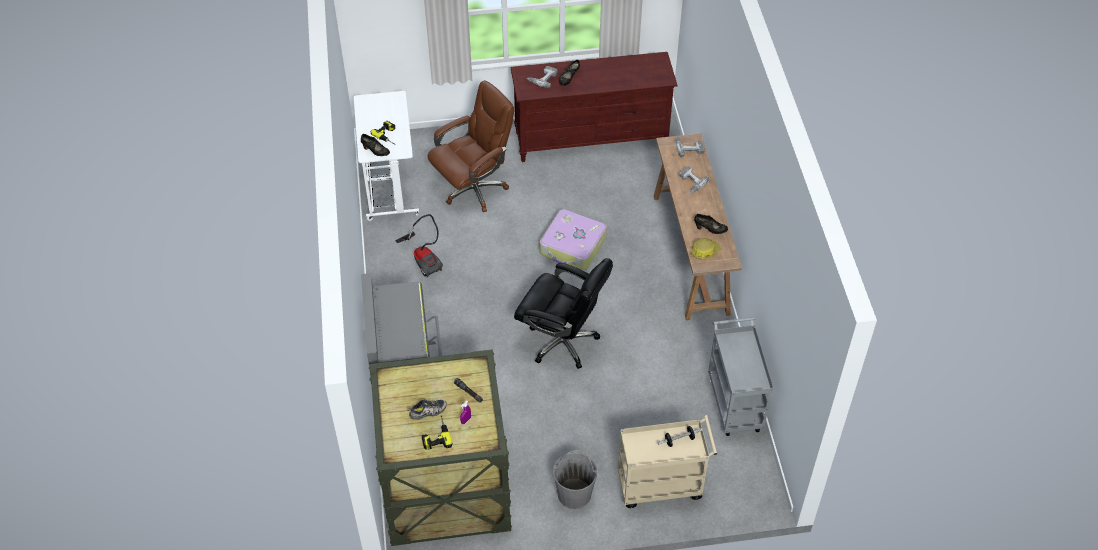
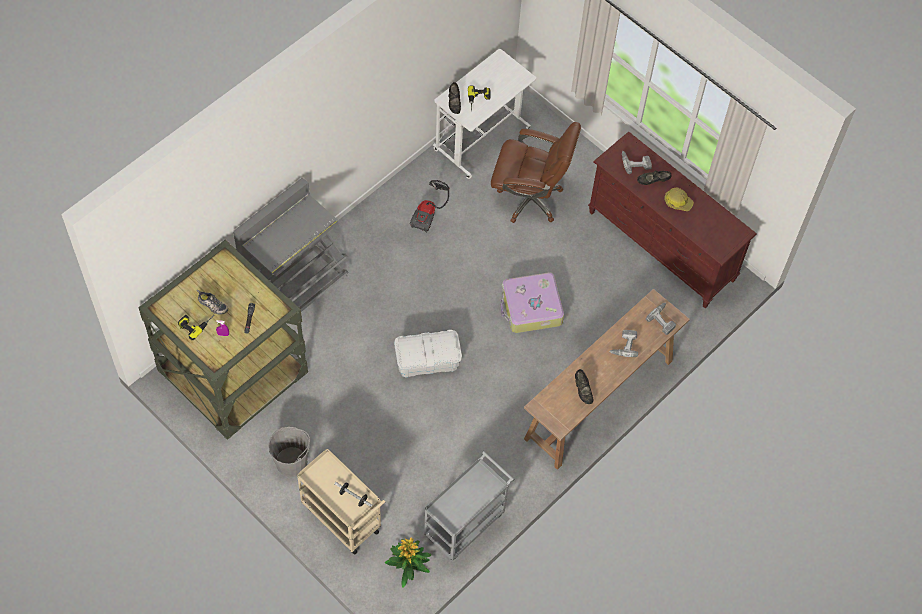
camera: 50 degrees right, 10 degrees up
(561, 341) = (427, 361): black office chair -> white storage box
(704, 251) = (554, 401): hard hat -> hard hat (677, 202)
(739, 465) = (408, 564): none -> potted plant

